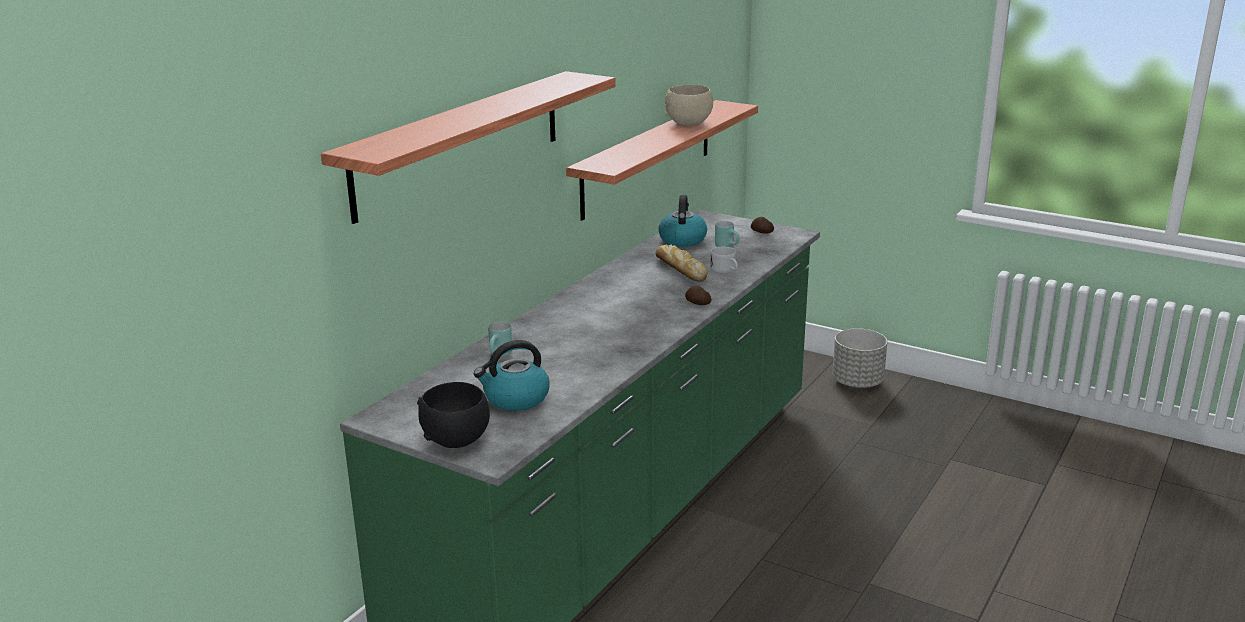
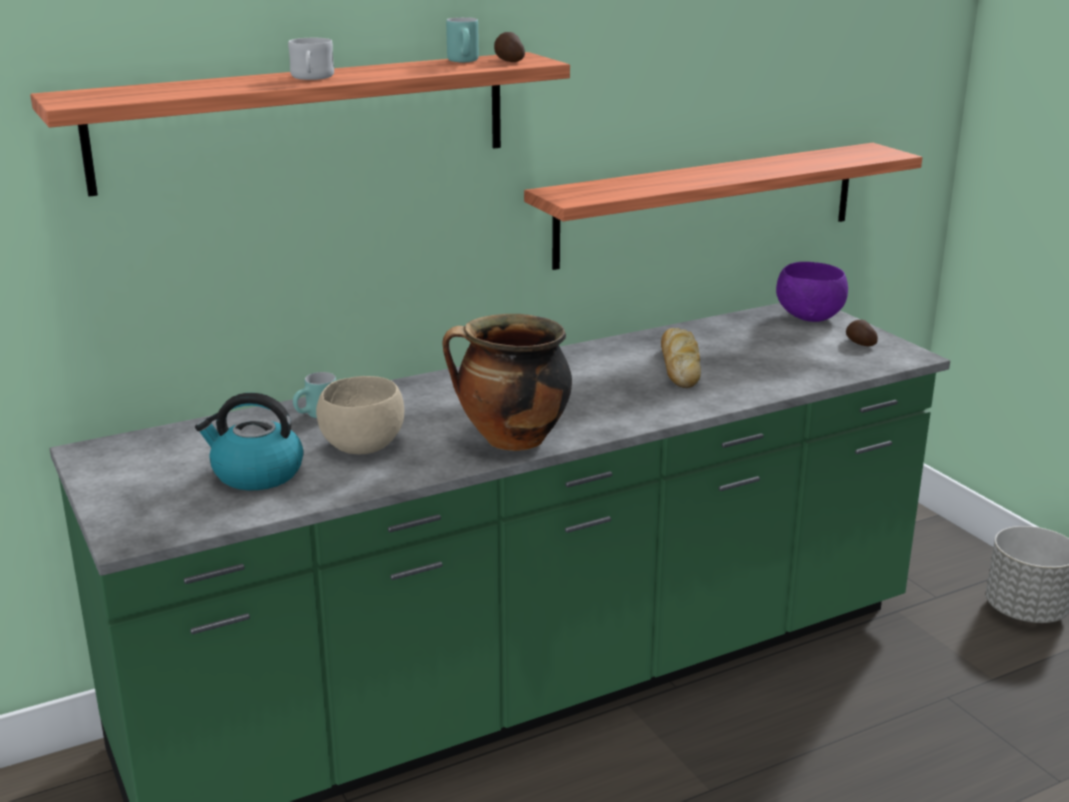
camera: 30 degrees right, 0 degrees up
(457, 440) = (126, 503): black bowl -> none
(644, 337) = (511, 441): none -> cooking pot
(682, 239) = (735, 329): kettle -> none
(689, 123) = (780, 164): beige bowl -> beige bowl (363, 447)
(697, 303) = (641, 415): potato -> potato (508, 60)
(714, 222) = (810, 316): none -> purple bowl
(725, 271) = (738, 382): white mug -> white mug (311, 78)
(728, 246) = (785, 352): turquoise mug -> turquoise mug (466, 62)

